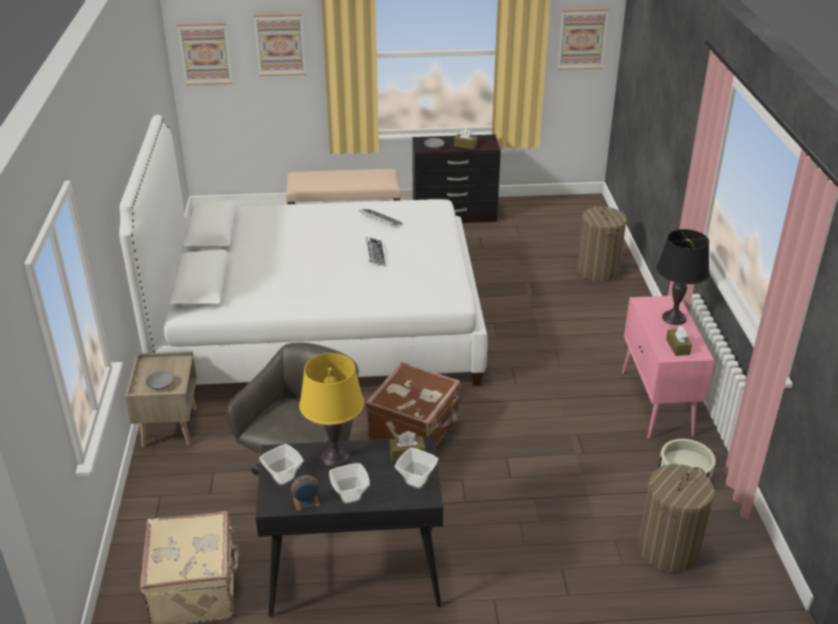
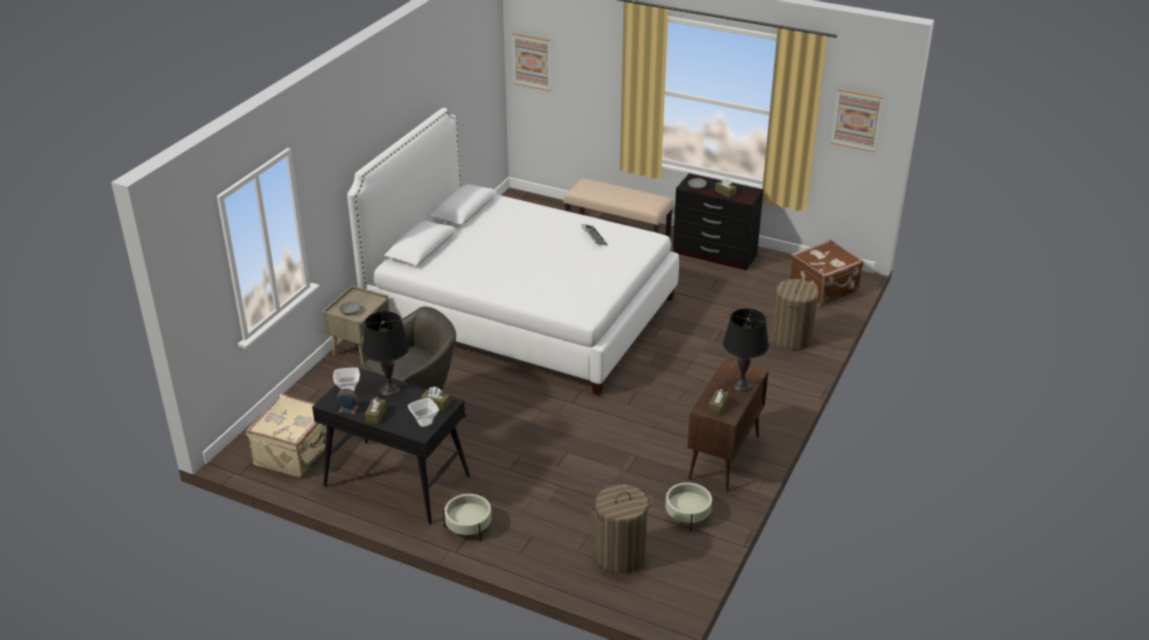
camera: 30 degrees right, 0 degrees up
(280, 44) = (591, 66): picture -> none
(335, 457) = (390, 390): yellow table lamp -> black table lamp
(349, 496) = (376, 415): bowl -> brown tissue box
(375, 254) = (561, 263): keyboard -> none
(415, 431) = (520, 410): brown suitcase -> brown suitcase (824, 289)
(484, 589) = (468, 526): none -> beige planter
(656, 404) = (724, 458): pink cabinet -> brown cabinet

